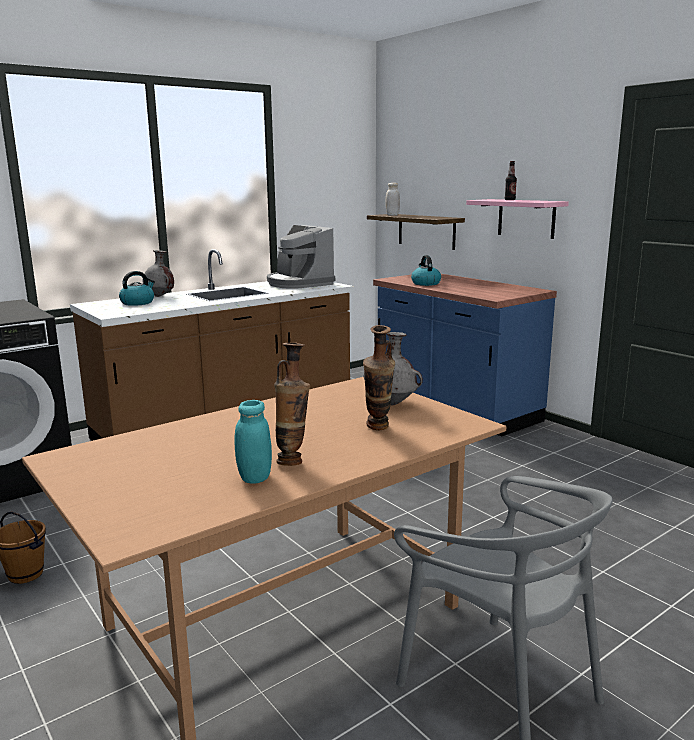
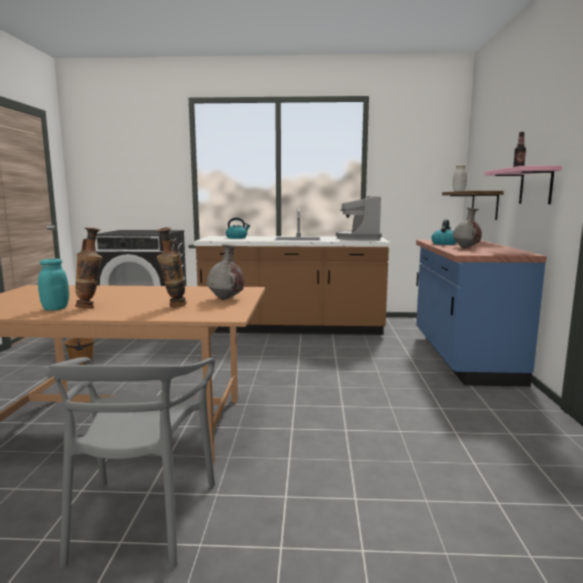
camera: 40 degrees right, 5 degrees down
(160, 296) = (259, 236): grey vase -> grey vase (466, 248)

